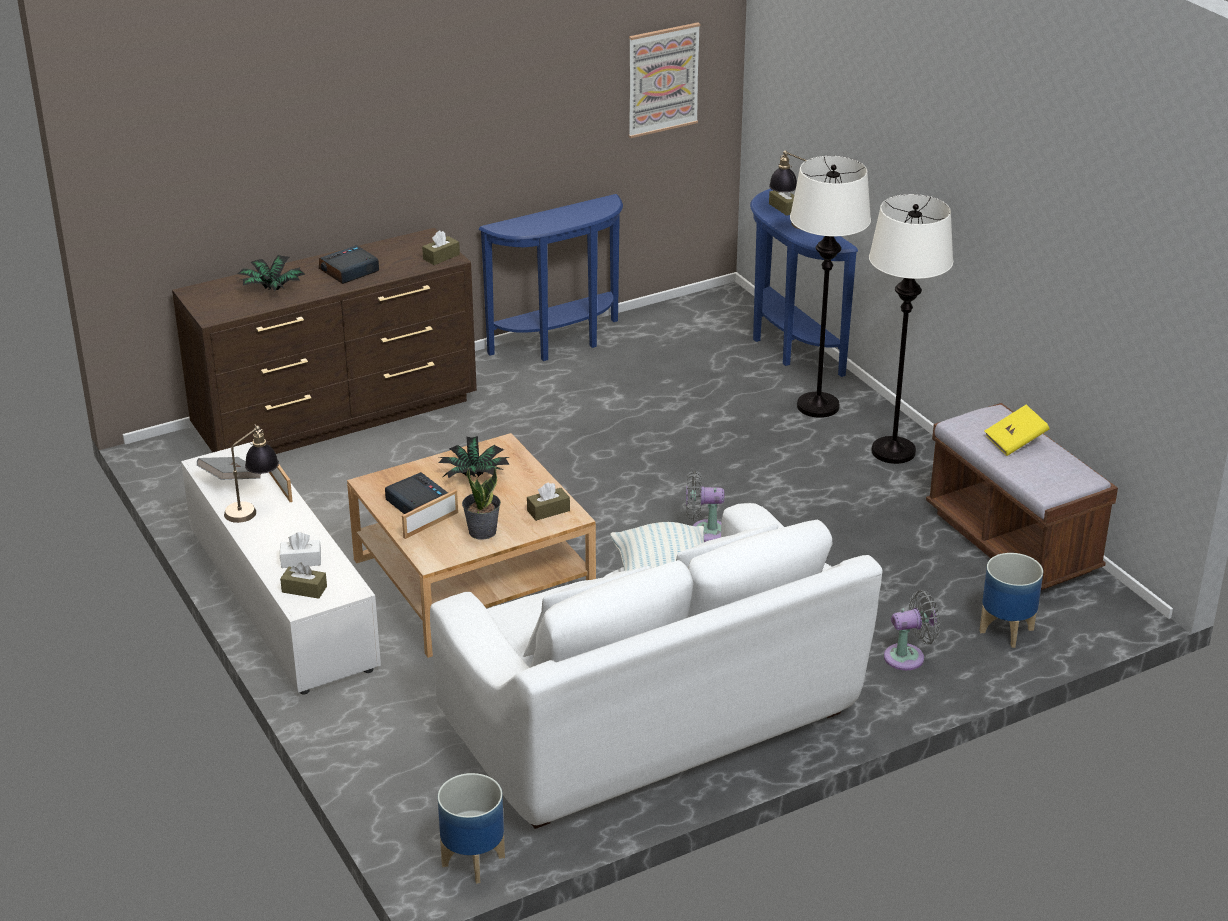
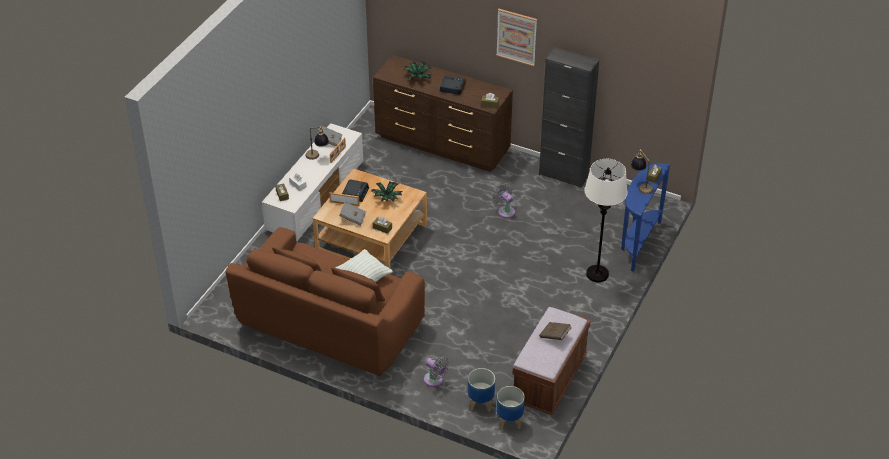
camera: 55 degrees right, 10 degrees up
(472, 861) = (217, 318): planter -> planter (509, 421)
(482, 531) = (353, 218): potted plant -> grey book
(561, 344) = (563, 175): blue console table -> black cabinet
(650, 720) = (330, 325): white sofa -> brown sofa
(663, 79) = (645, 83): picture -> picture (516, 37)
(704, 531) = (465, 283): grey fan -> grey fan (505, 210)
(894, 451) = (585, 313): white floor lamp -> none
(1015, 442) = (555, 336): yellow book -> brown book

